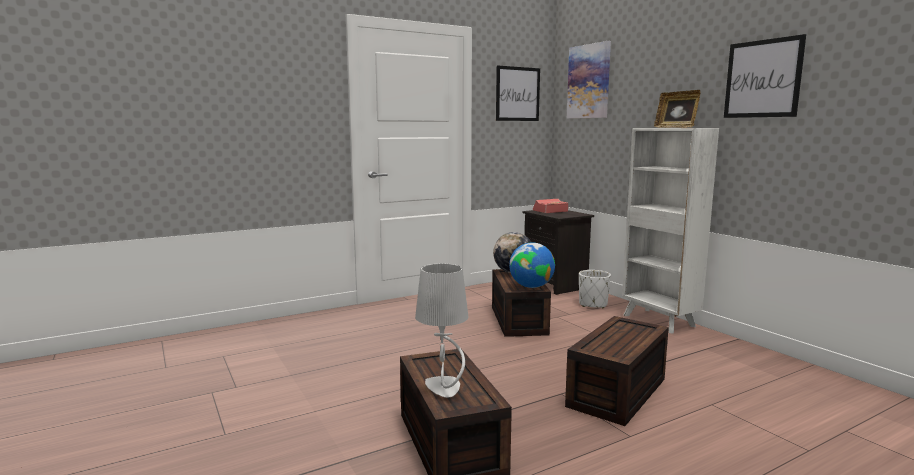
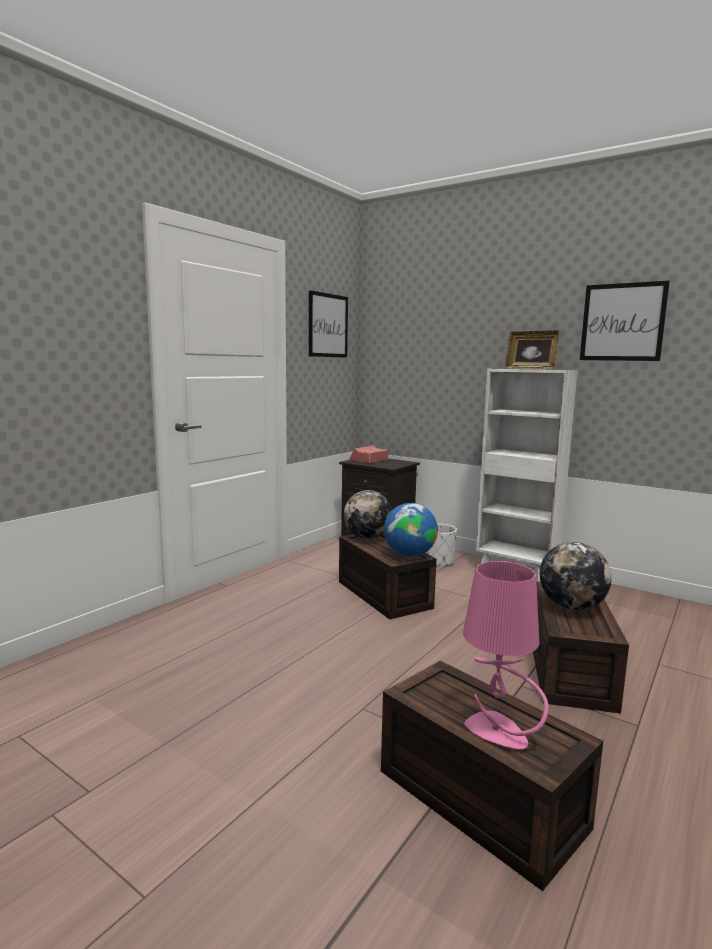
camera: 25 degrees left, 0 degrees up
(444, 388) = (497, 732): grey table lamp -> pink table lamp
(589, 81) = (408, 315): picture -> none
(618, 335) = (571, 607): none -> globe

